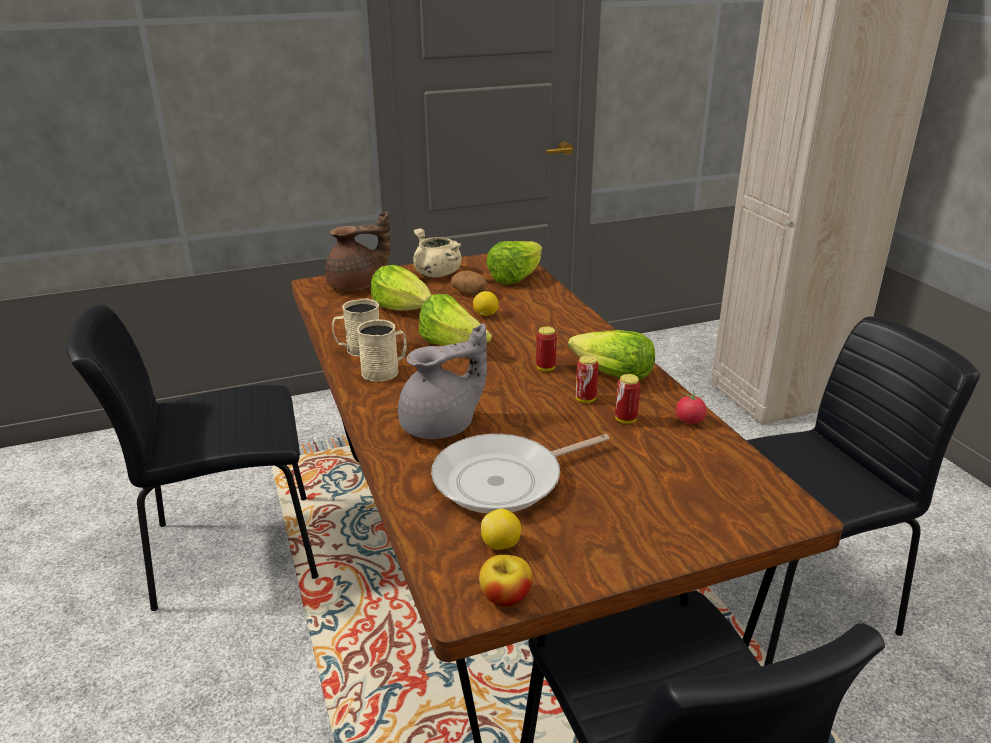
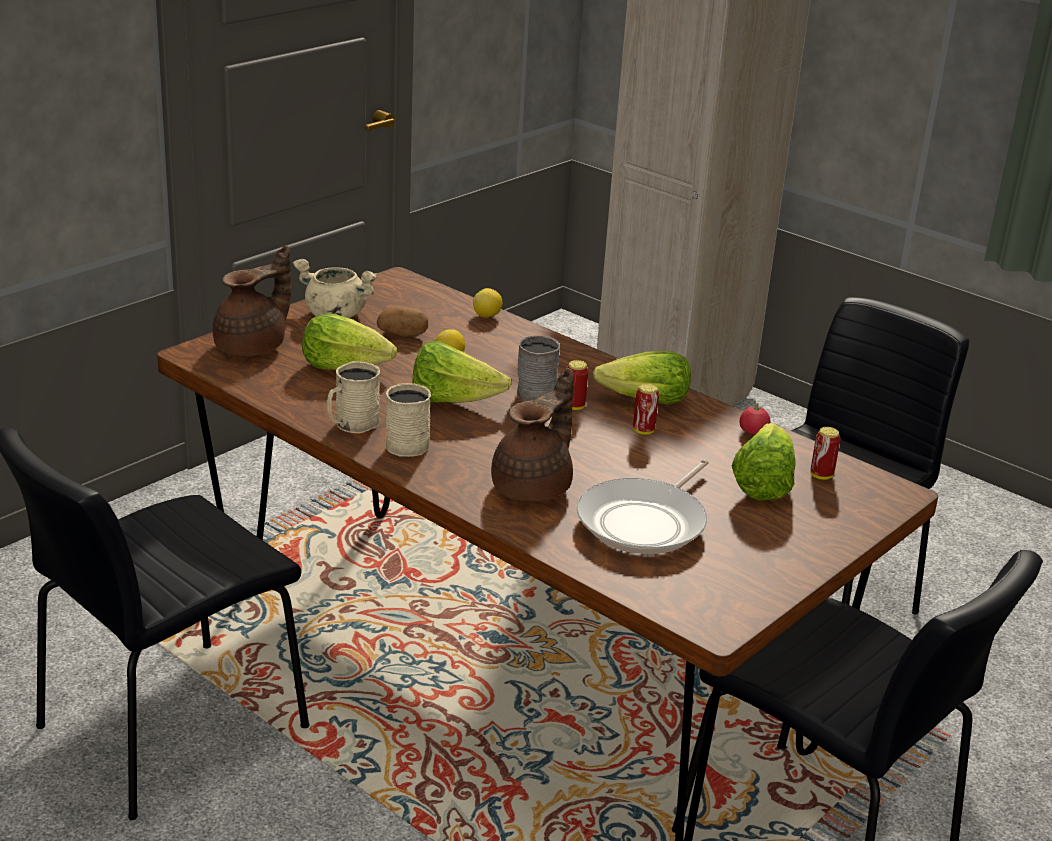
camera: 30 degrees left, 0 degrees up
(441, 426) = (534, 487): grey teapot -> brown teapot
(501, 545) = (697, 575): lemon -> lemon (487, 316)
(505, 597) = (740, 612): apple -> none
(515, 278) = (434, 306): lettuce -> lettuce (762, 484)
(528, 350) = (537, 391): none -> grey mug
(625, 419) = (697, 443): can -> can (821, 476)

